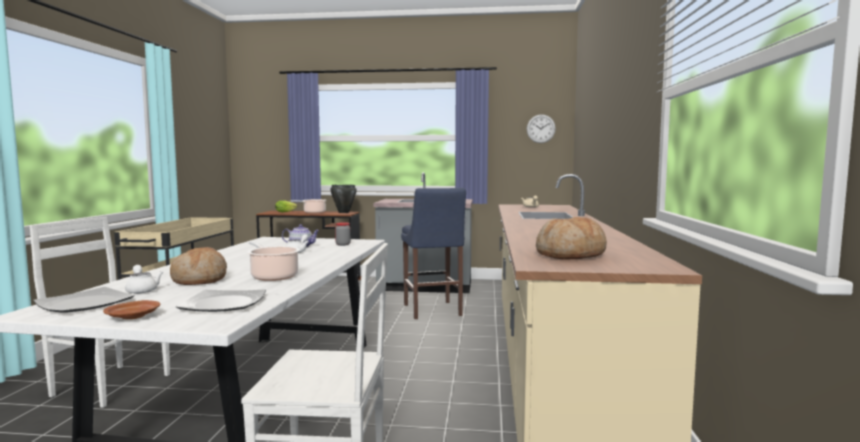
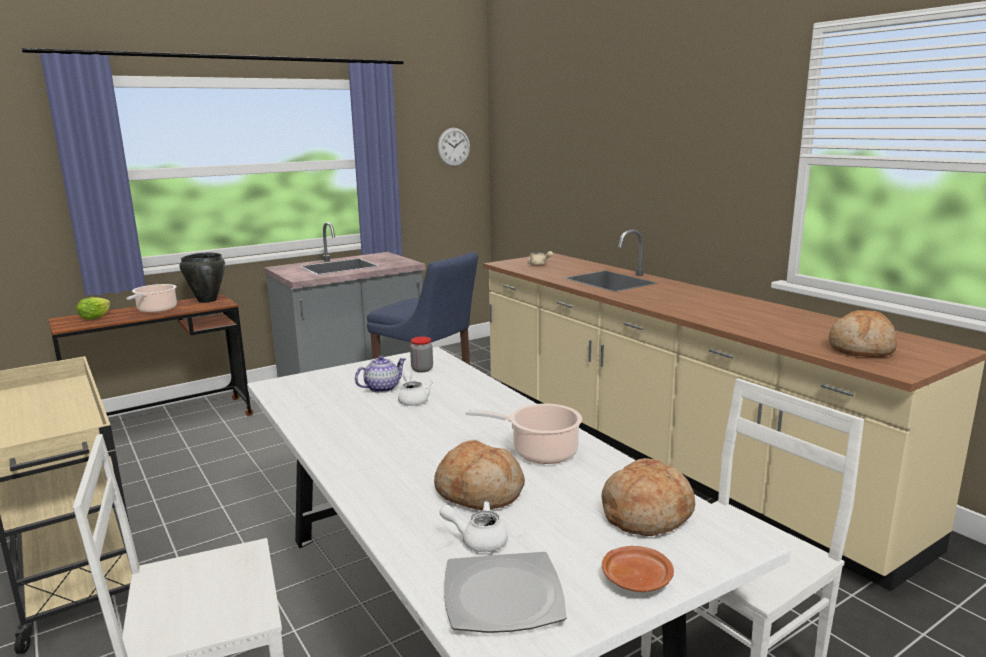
camera: 40 degrees left, 10 degrees up
(224, 303) = (646, 513): plate -> bread

